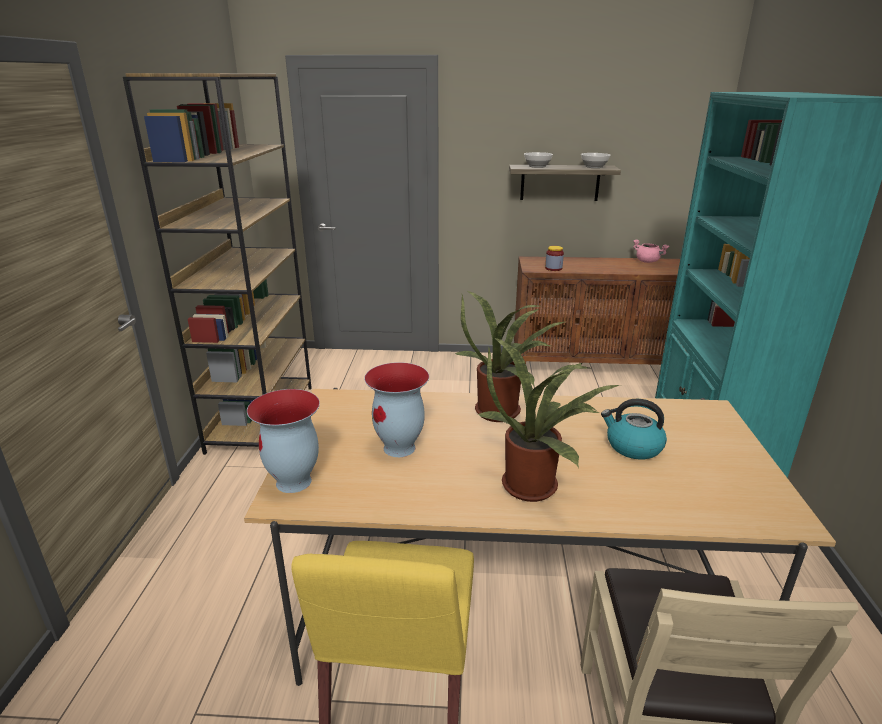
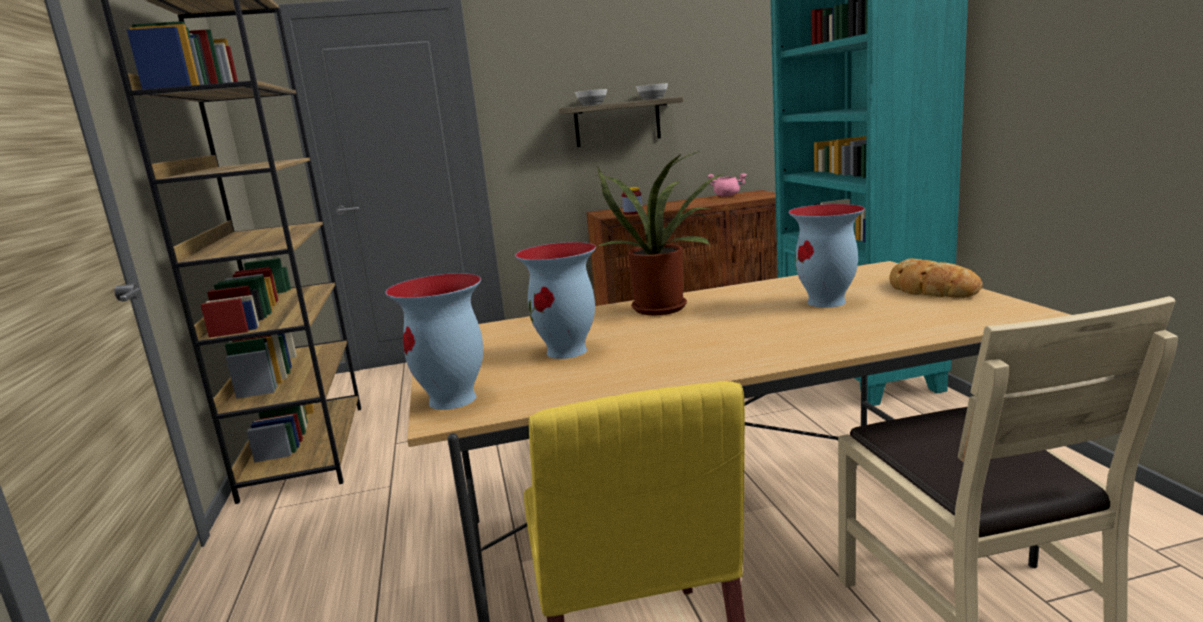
camera: 15 degrees left, 10 degrees down
(534, 485) = (749, 344): potted plant -> none
(633, 446) = (827, 302): kettle -> vase
(732, 455) = (930, 289): none -> bread

